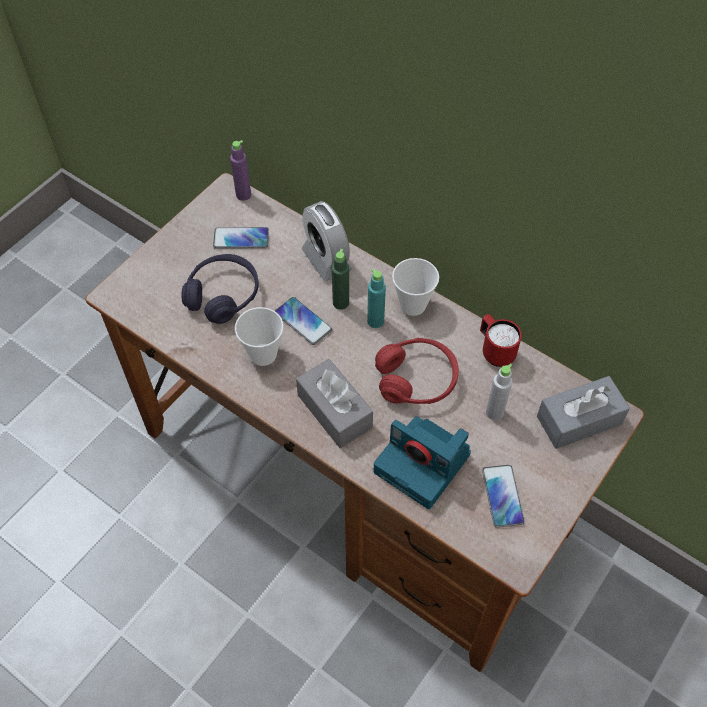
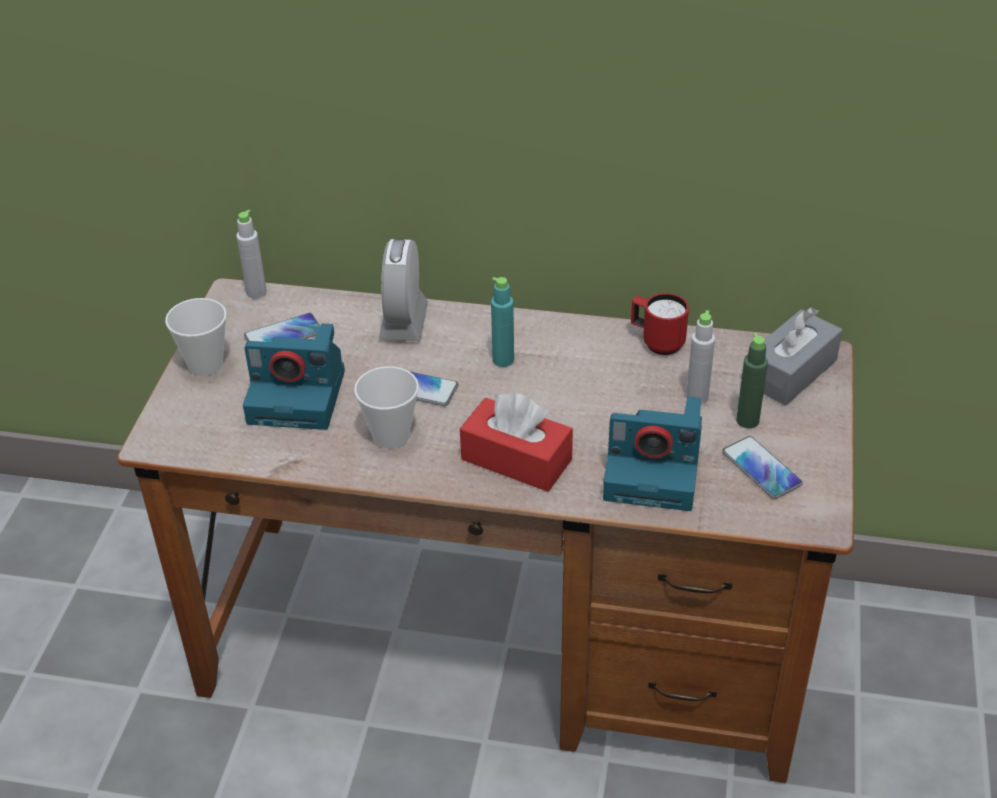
camera: 25 degrees left, 15 degrees down
(223, 295) = (299, 396): purple headphones -> camera
(243, 195) = (256, 292): purple bottle -> grey bottle
(326, 260) = (403, 322): alarm clock -> alarm clock turned 60 degrees clockwise
(334, 411) = (516, 459): grey tissue box -> red tissue box
(341, 303) = (450, 356): green bottle -> green bottle (747, 420)
(413, 305) = (535, 331): cup -> cup (205, 364)
(416, 379) = (589, 397): red headphones -> none

